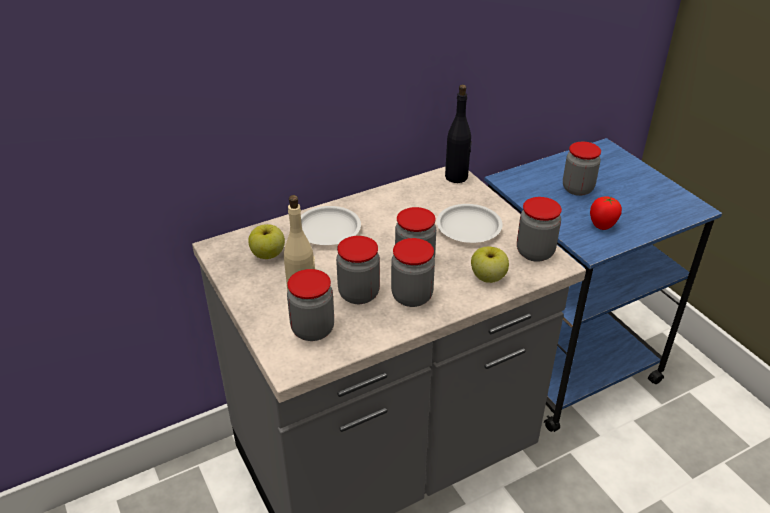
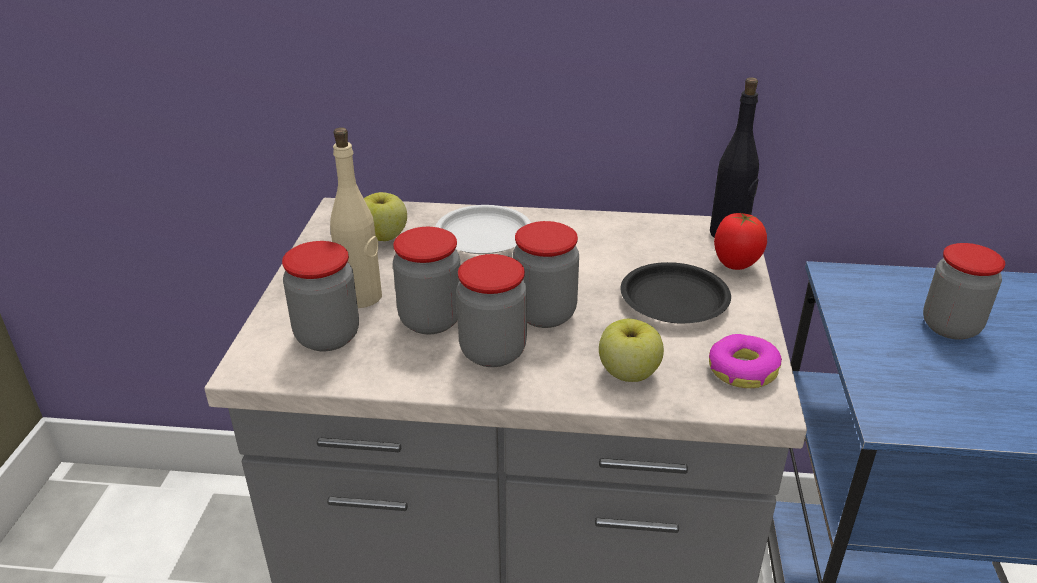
camera: 35 degrees right, 5 degrees down
(468, 227) = (674, 299): white plate -> black plate
(535, 252) = (742, 370): jar -> donut
(602, 226) = (943, 394): tomato -> tomato (735, 265)

